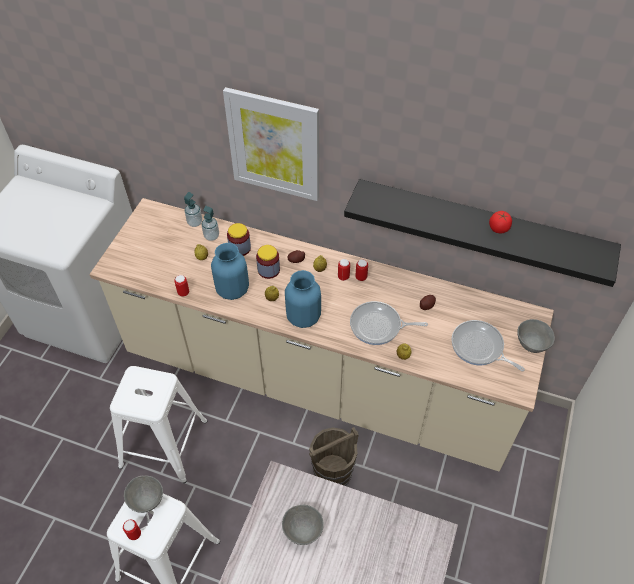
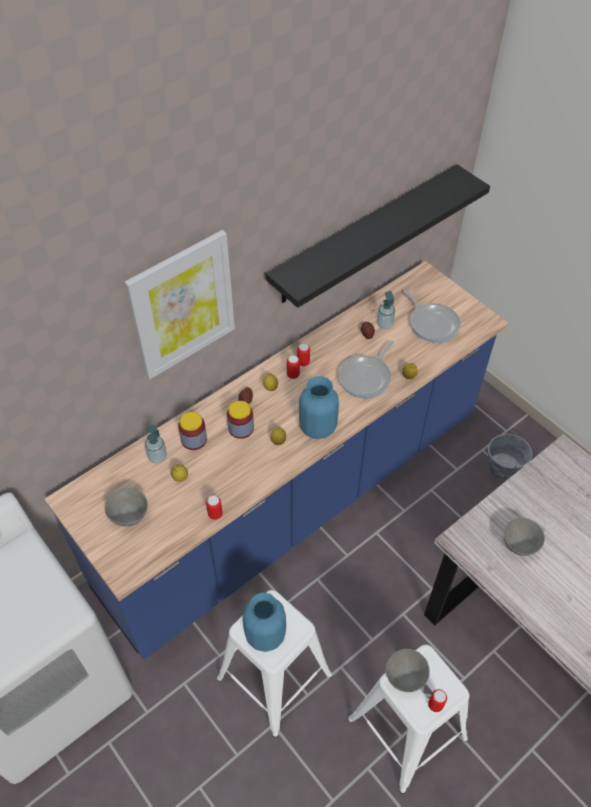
camera: 60 degrees left, 0 degrees up
(195, 222) = (125, 463): soap dispenser -> soap dispenser (384, 324)
(232, 289) = (243, 469): blue vase -> blue vase (265, 634)
(317, 381) = (295, 501): beige counter -> blue counter
(333, 472) = (396, 537): brown bucket -> none
(468, 531) = (503, 466): none -> grey bucket
(479, 347) = (432, 323): frying pan -> frying pan turned 105 degrees counterclockwise
(499, 228) = (393, 217): tomato -> none
(531, 345) = (450, 291): grey bowl -> grey bowl (130, 517)

